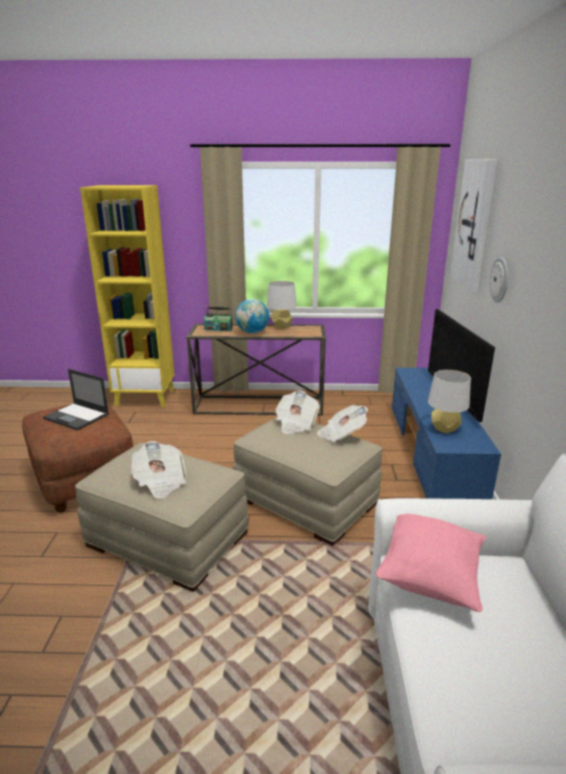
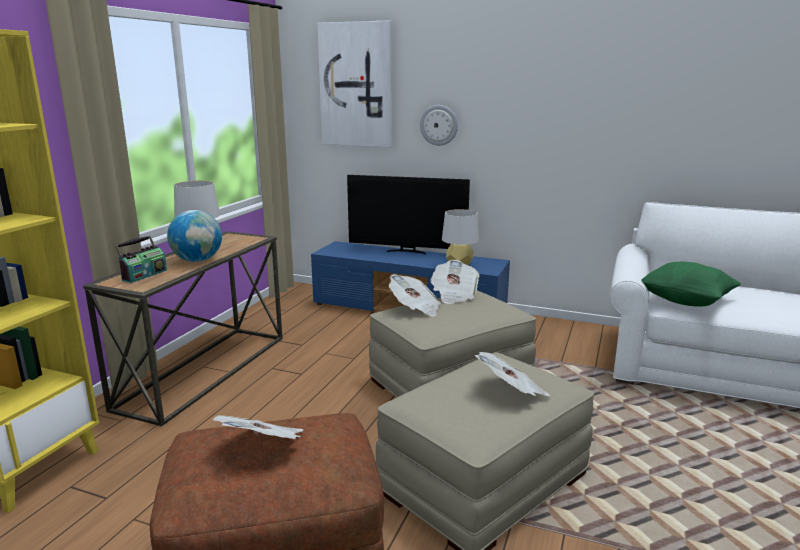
camera: 70 degrees left, 5 degrees down
(77, 416) = (264, 447): laptop -> newspaper
(430, 578) = (686, 301): pink pillow -> green pillow

